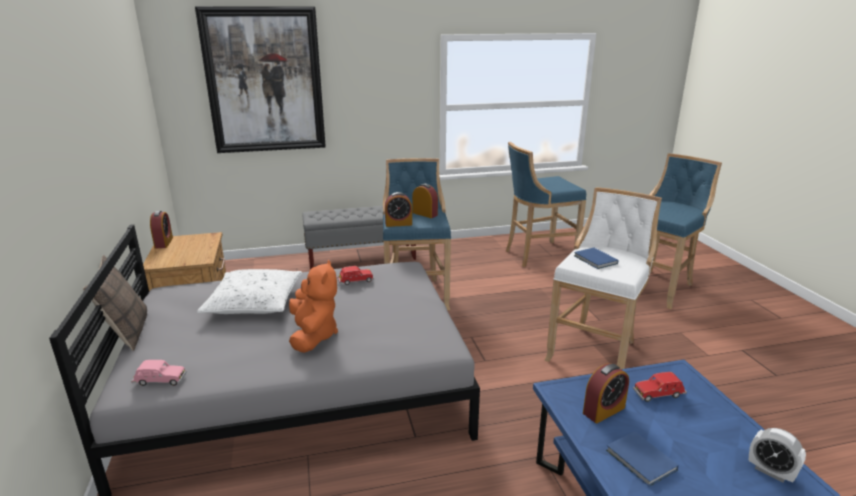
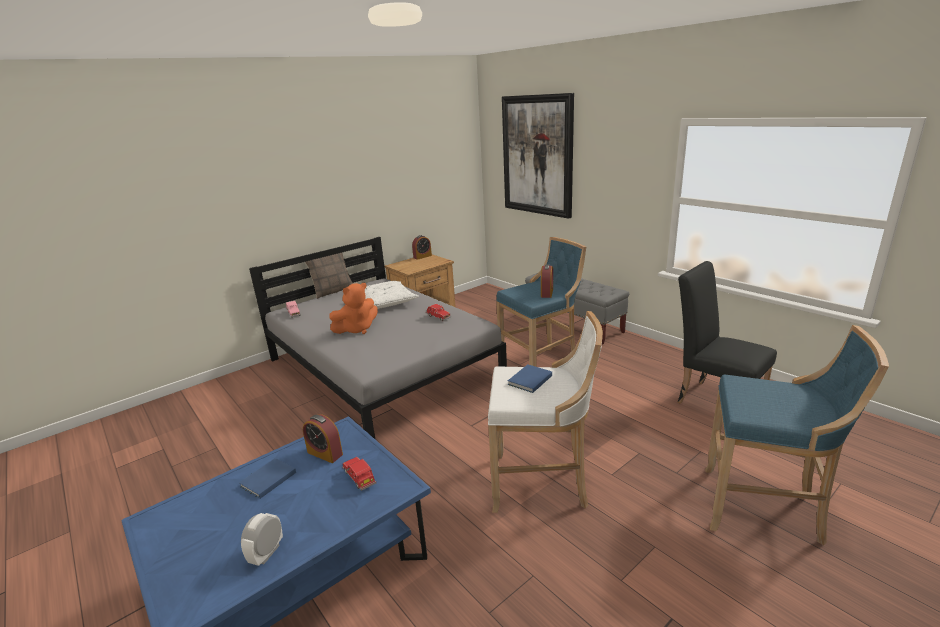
camera: 65 degrees right, 0 degrees up
(398, 224) = (512, 291): alarm clock -> none
(537, 255) = (714, 400): blue stool -> black chair

